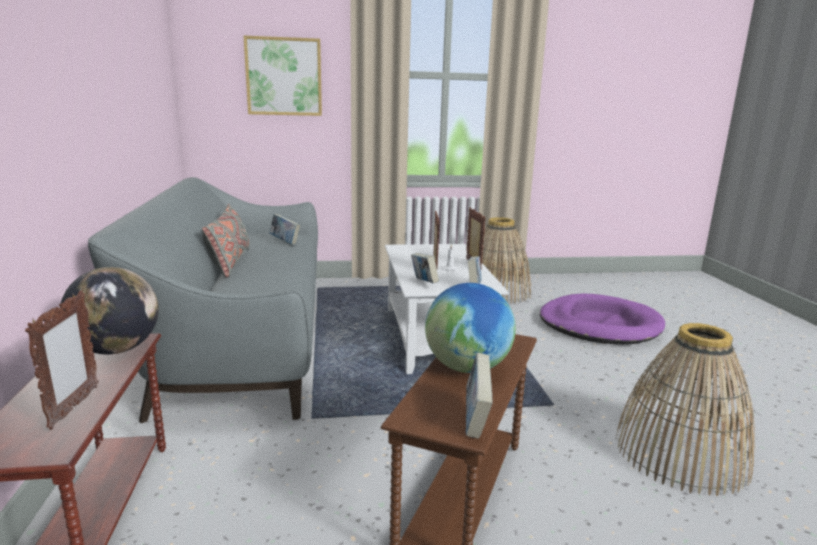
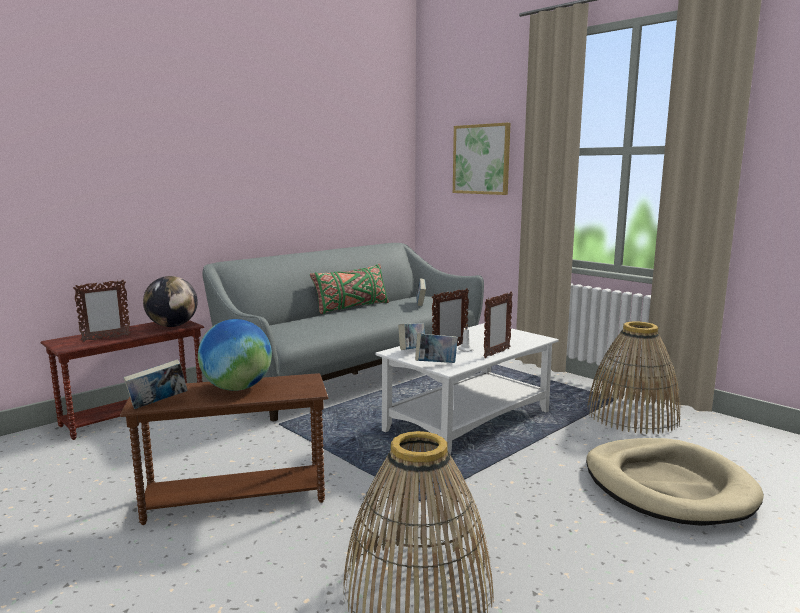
camera: 55 degrees right, 5 degrees down
(229, 262) = (351, 307): grey pillow -> green pillow
(599, 325) = (667, 486): purple dog bed -> beige dog bed

